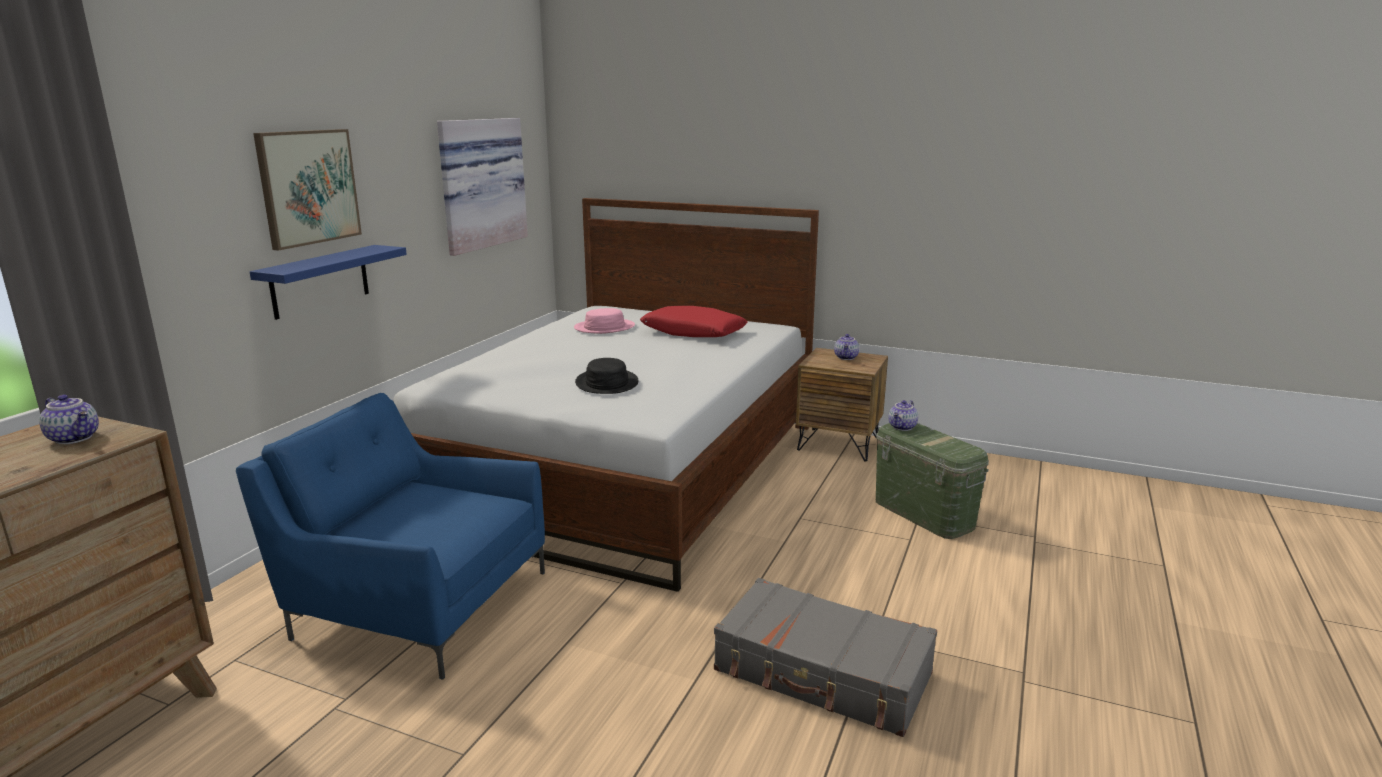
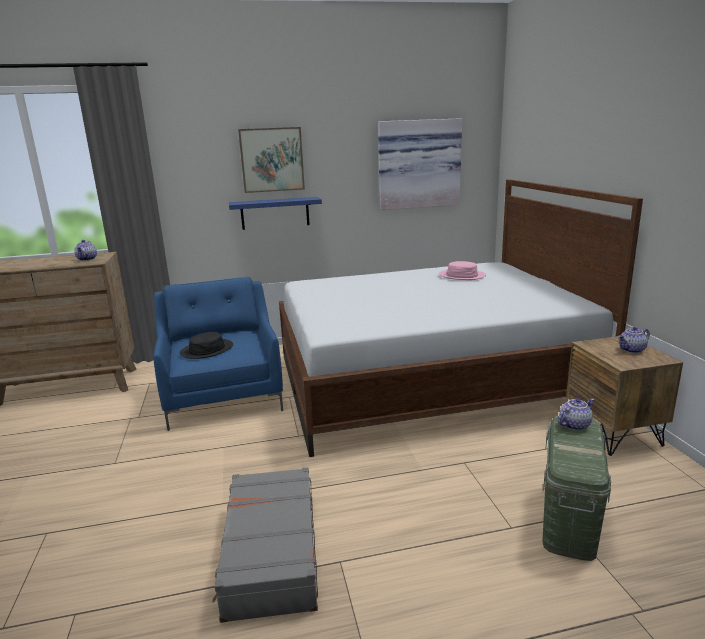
camera: 55 degrees right, 0 degrees up
(606, 383) = (367, 305): black hat -> black hat (207, 350)
(693, 332) = (507, 292): red pillow -> none
(902, 427) = (574, 424): teapot -> teapot turned 150 degrees clockwise

